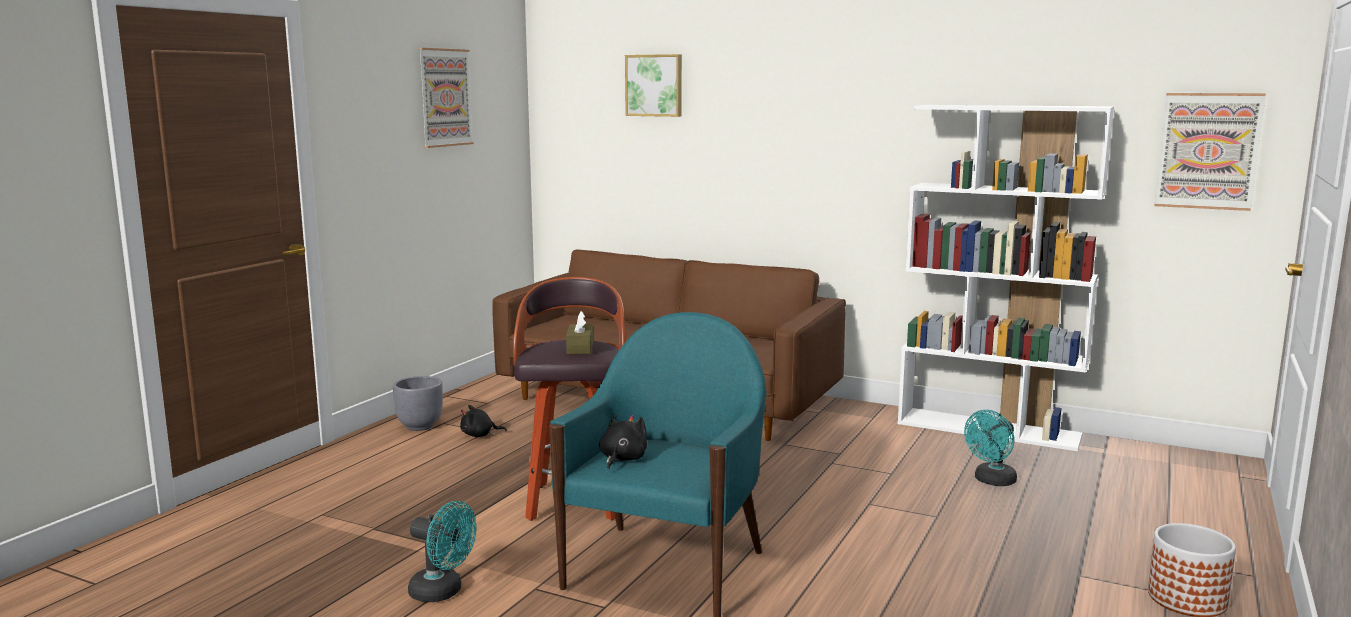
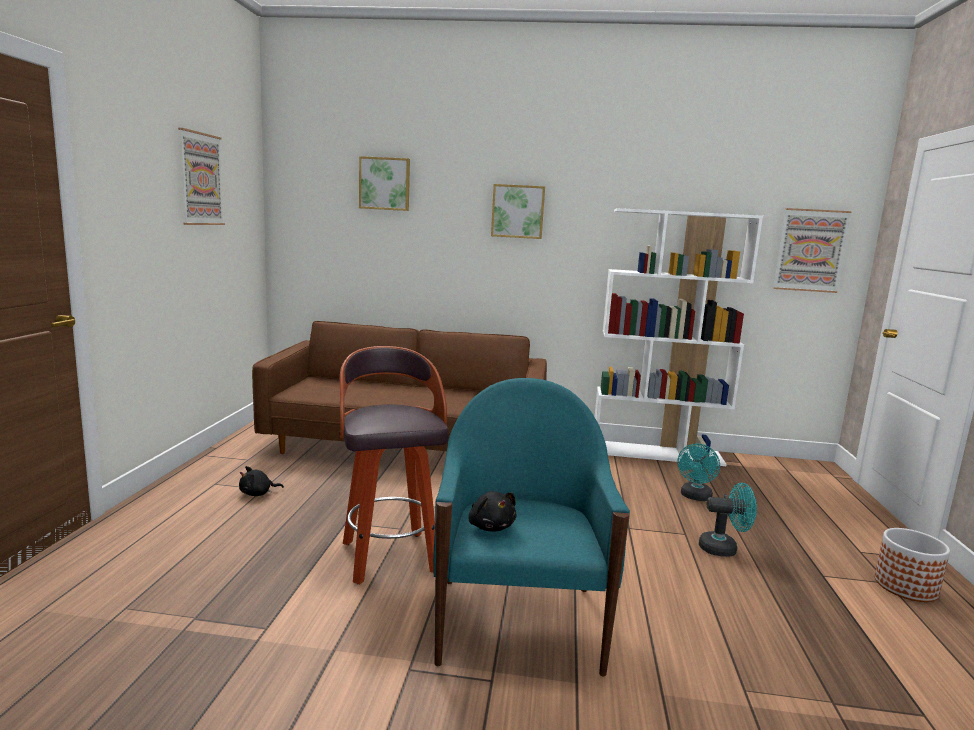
camera: 20 degrees left, 0 degrees up
(420, 427) = (192, 490): grey planter -> none
(443, 592) = (313, 693): turquoise fan -> turquoise fan (724, 548)
(580, 348) = (402, 414): brown tissue box -> none
(622, 459) = (490, 526): black plush toy -> black plush toy turned 150 degrees clockwise
(808, 112) = (518, 211): none -> picture

